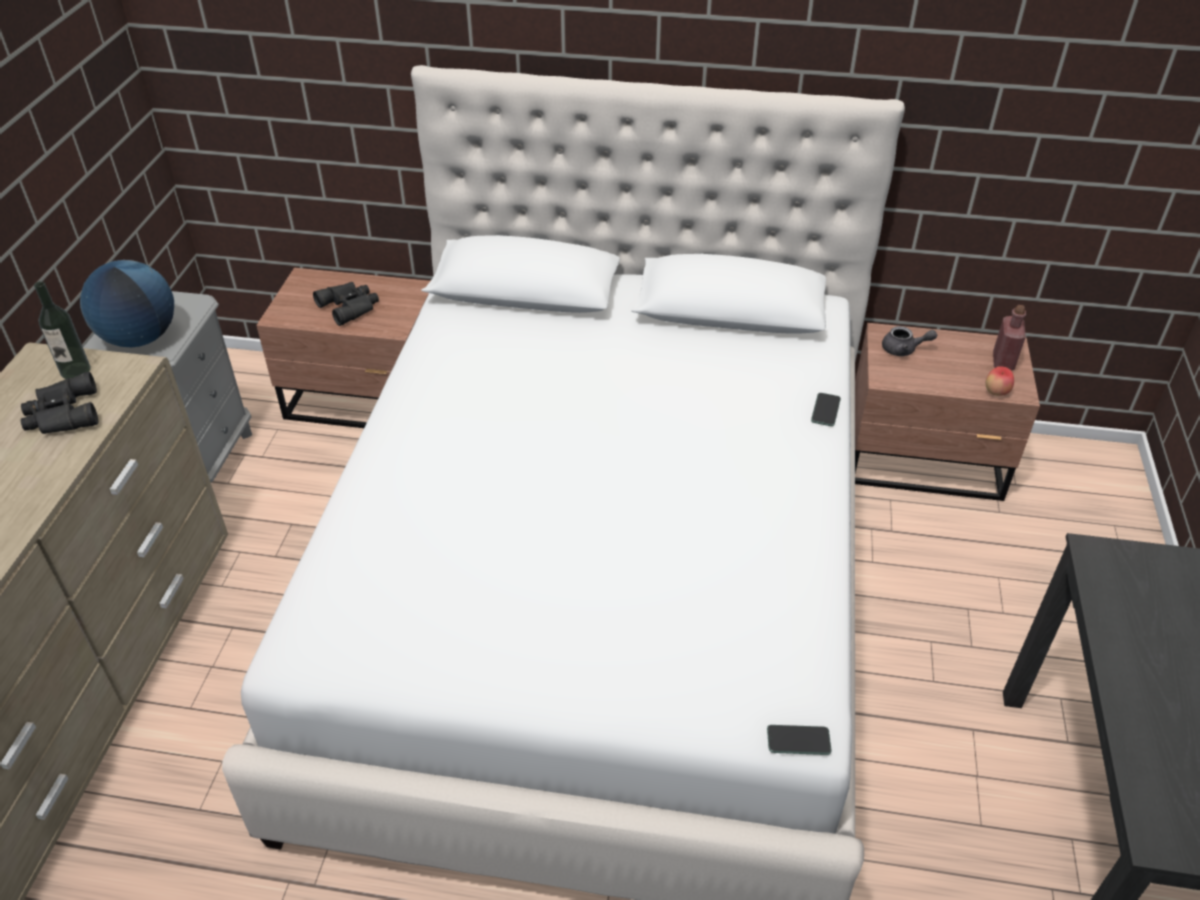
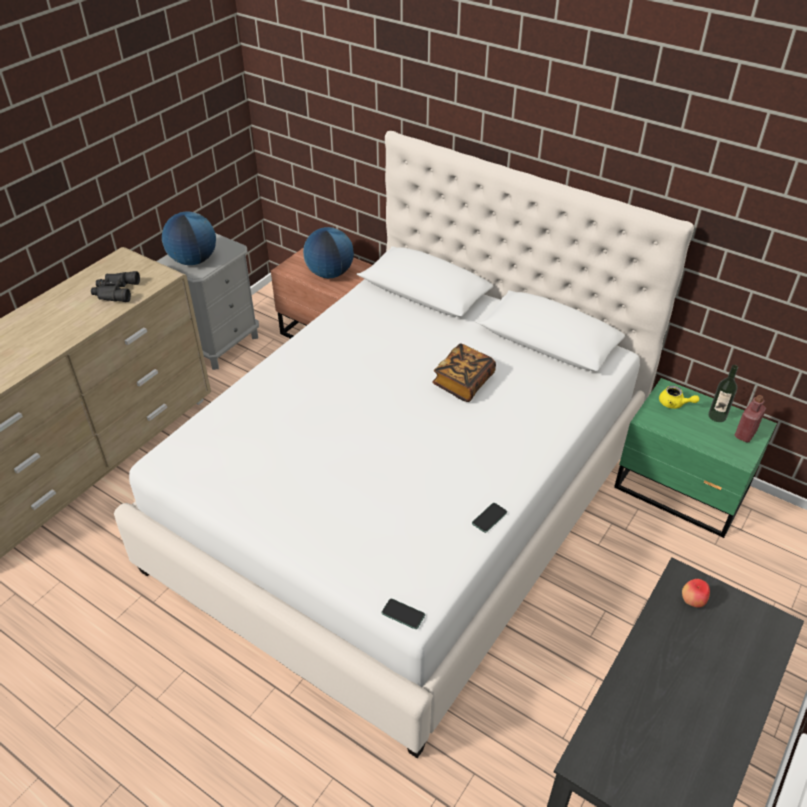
camera: 25 degrees right, 0 degrees up
(75, 371) = (135, 269): bottle -> bottle (717, 416)
(350, 306) = (330, 274): black binoculars -> globe
(661, 397) = (463, 382): none -> book
(825, 410) = (565, 424): phone -> phone (489, 518)
(903, 350) = (674, 404): grey teapot -> yellow teapot
(925, 461) = (681, 491): brown nightstand -> green nightstand
(996, 393) = (723, 454): apple -> apple (692, 601)

